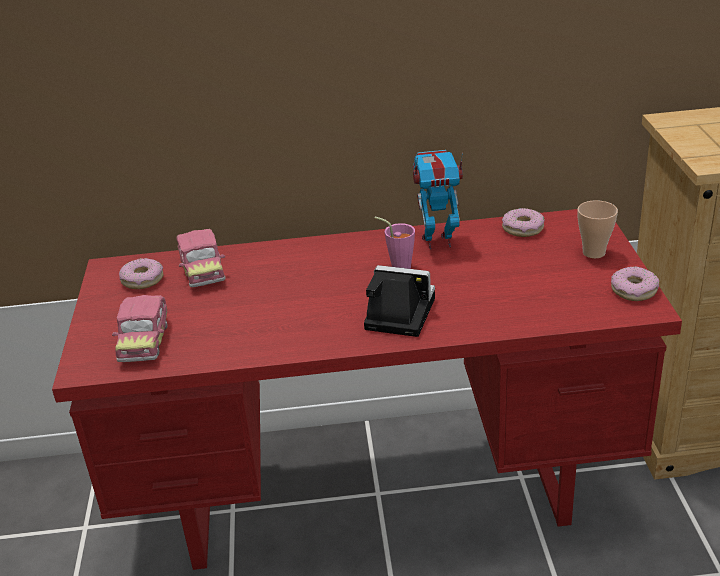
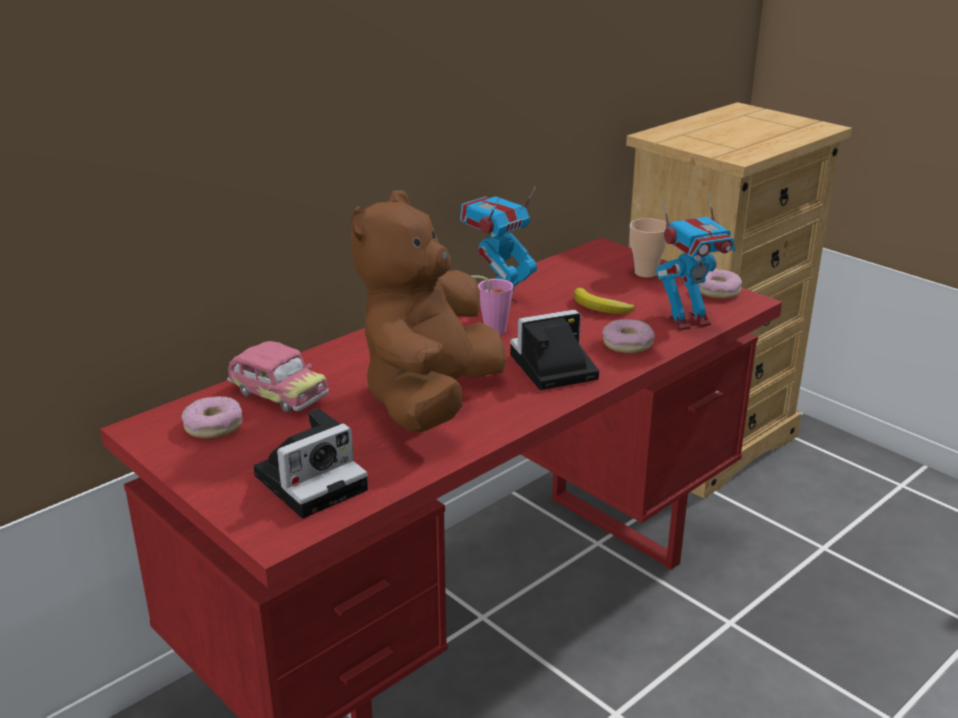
camera: 40 degrees left, 5 degrees down
(145, 341) = (313, 480): toy car -> camera
(283, 310) = (430, 400): none -> brown plush toy
(509, 273) = (601, 307): none -> banana
(522, 228) = (559, 270): donut -> donut (627, 344)
(564, 311) = (688, 321): none -> toy robot

